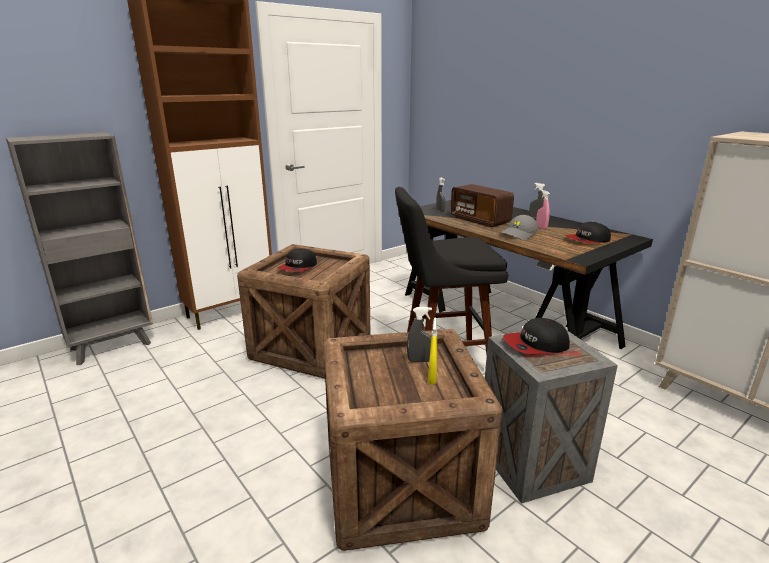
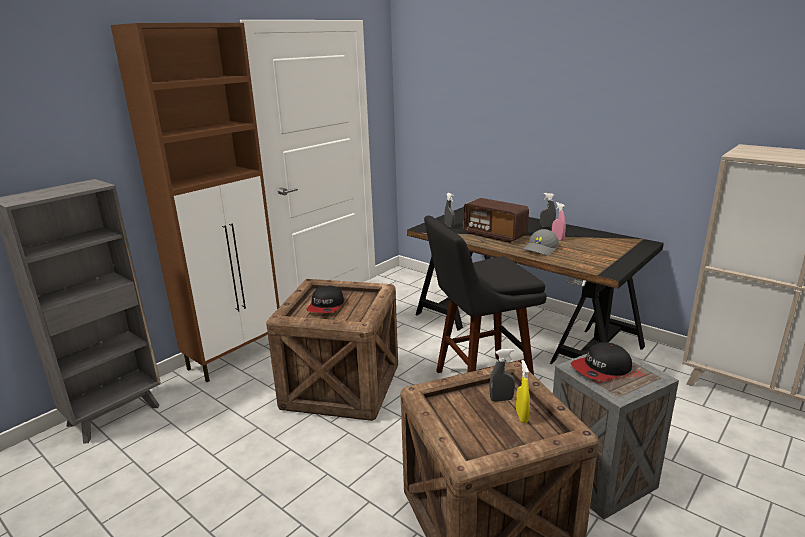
camera: 10 degrees left, 0 degrees up
(587, 240) = (607, 250): cap -> none

